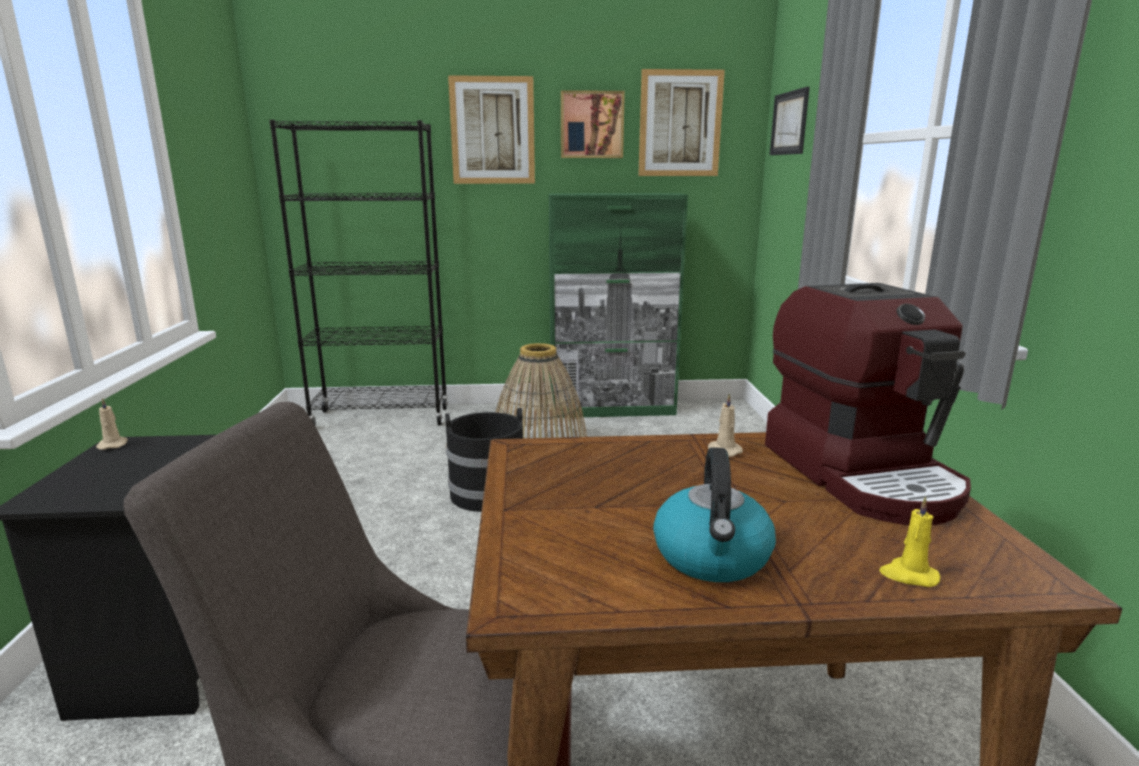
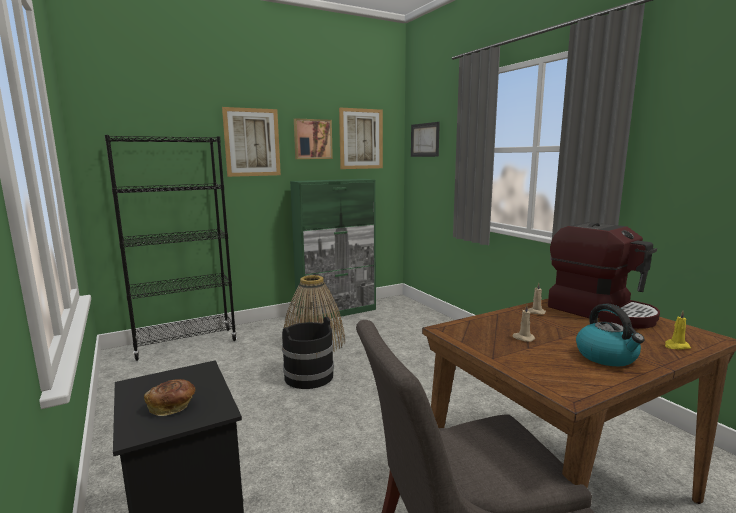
camera: 25 degrees left, 5 degrees down
(108, 479) = (172, 406): none -> bread
(113, 444) = (132, 385): beige candle -> beige candle (523, 338)

